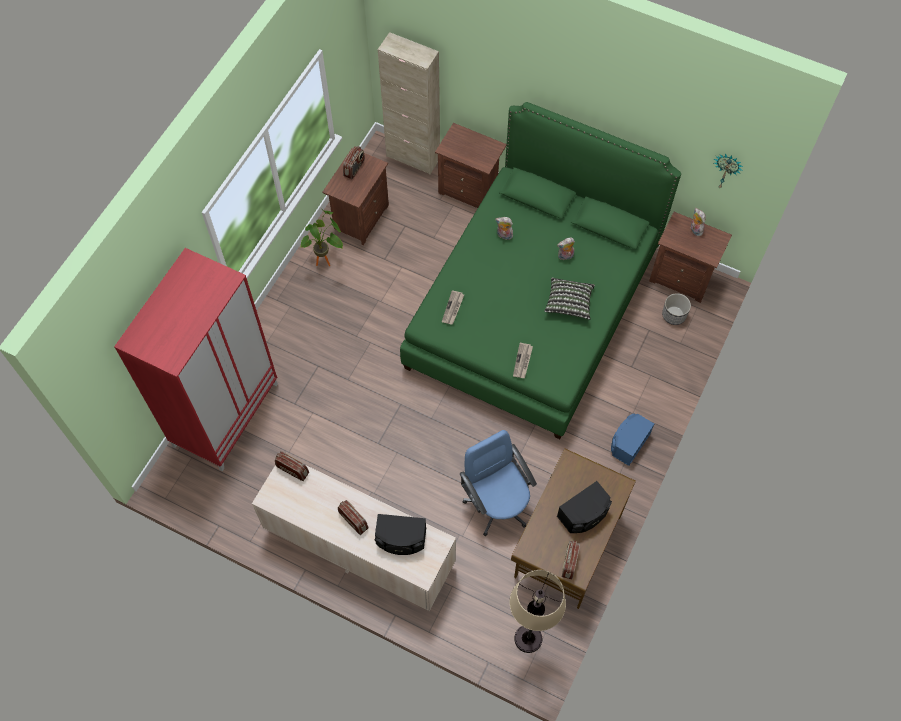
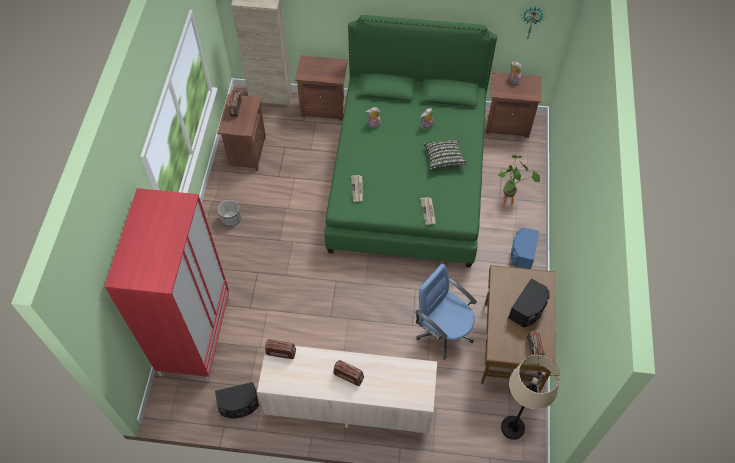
camera: 20 degrees left, 5 degrees down
(327, 261) = (233, 191): potted plant -> potted plant (509, 201)
(401, 539) = (394, 378): black speaker -> black speaker (239, 405)
(674, 315) = (514, 152): planter -> planter (231, 218)

